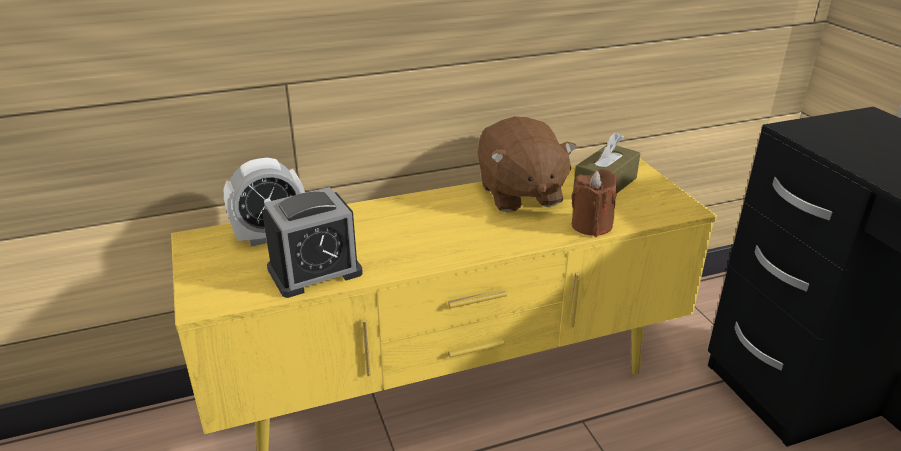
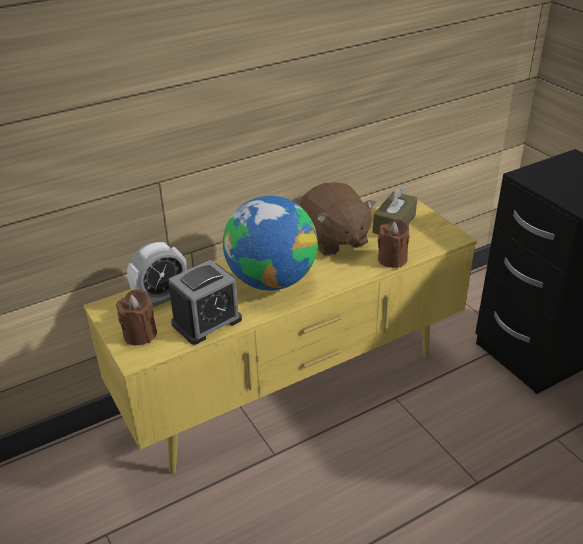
camera: 10 degrees left, 5 degrees up
(222, 276) = (140, 334): none -> brown candle
(420, 232) = (271, 280): none -> globe

